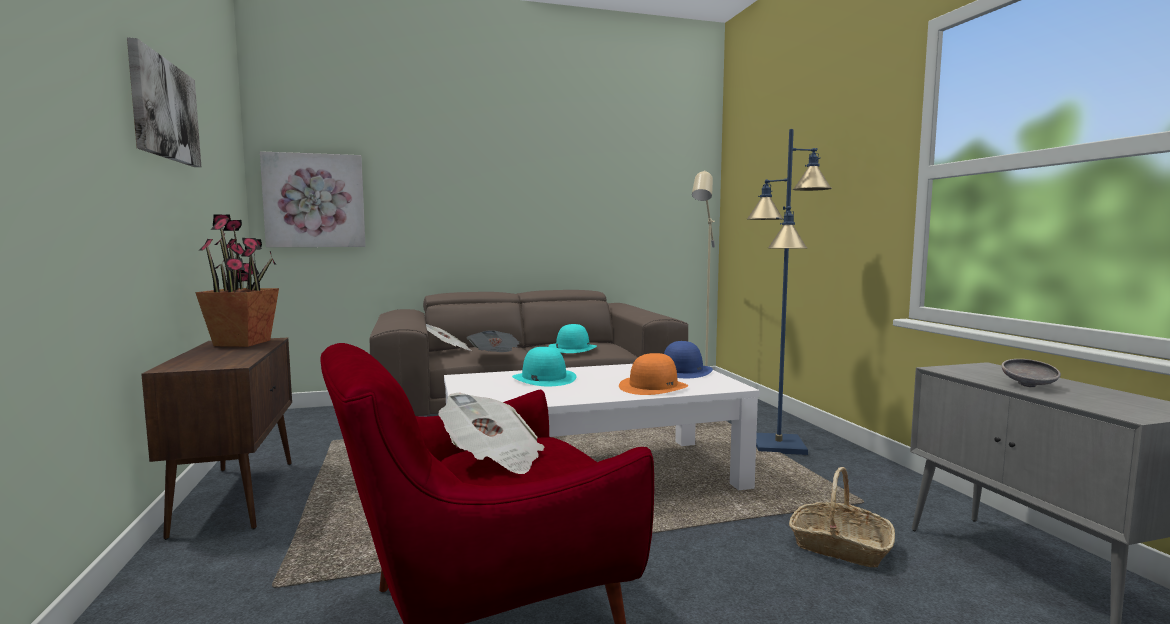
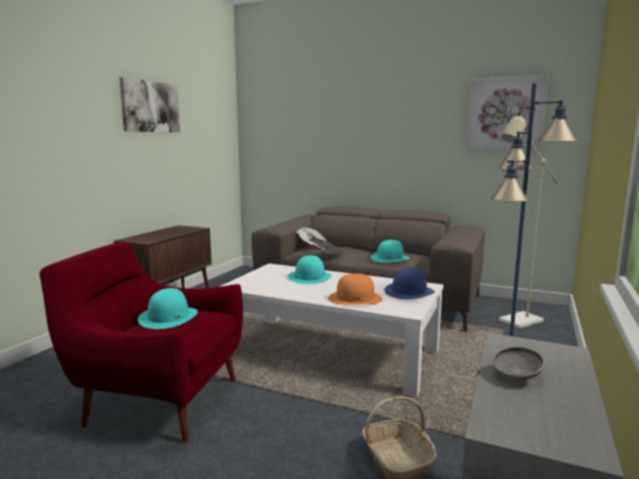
camera: 40 degrees right, 5 degrees up
(243, 343) = (184, 229): potted plant -> none
(315, 201) = (269, 142): picture -> picture (505, 114)
(493, 458) = (168, 317): newspaper -> turquoise hat

